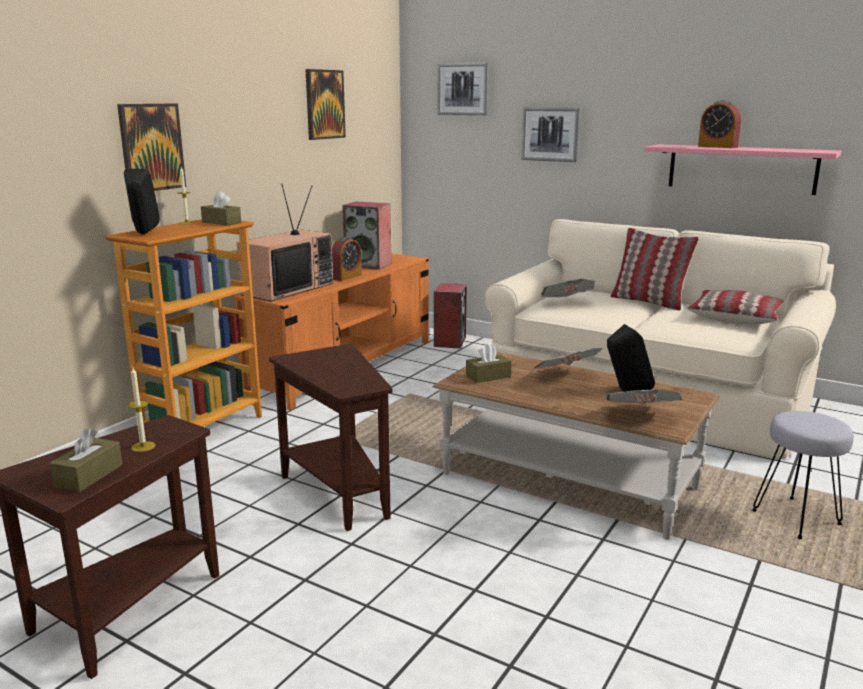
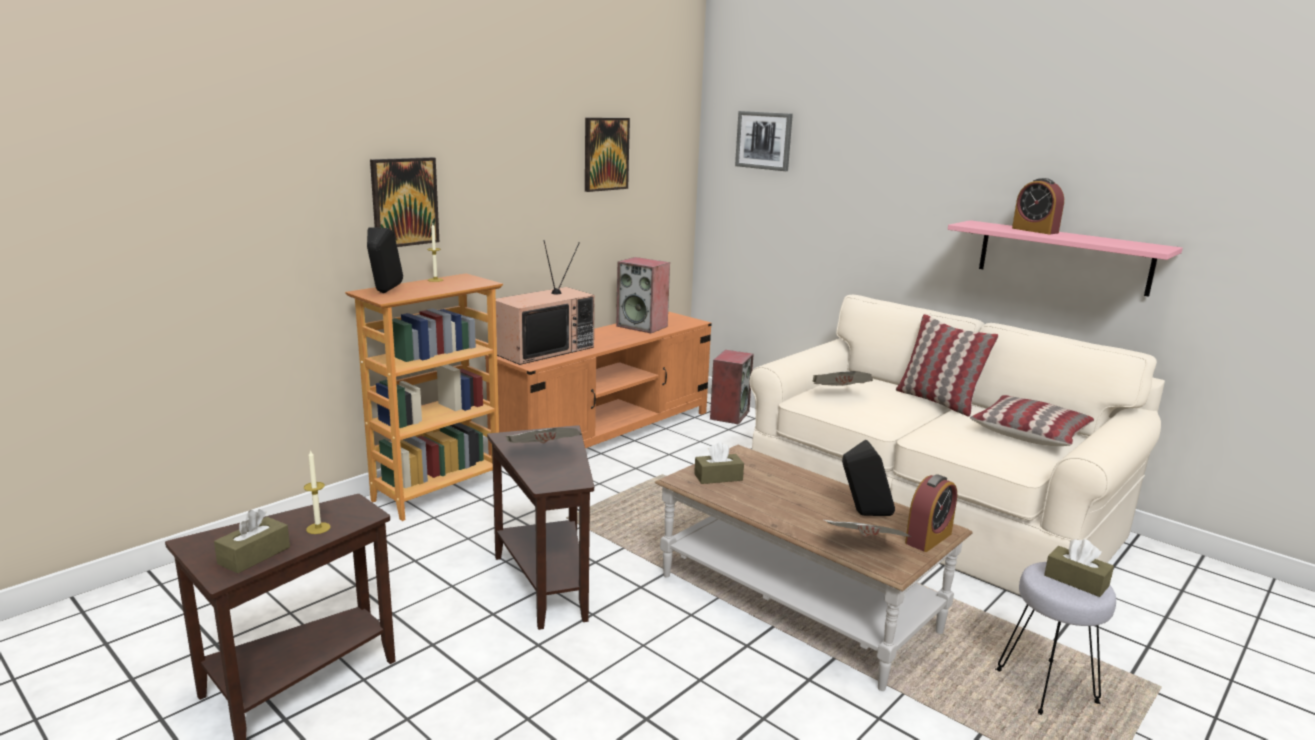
camera: 10 degrees right, 0 degrees up
(221, 222) = (469, 282): brown tissue box -> brown tissue box (1076, 581)
(346, 277) = (611, 340): alarm clock -> alarm clock (928, 538)
(550, 134) = (853, 198): picture -> none
(565, 376) = (803, 487): newspaper -> newspaper (543, 455)

